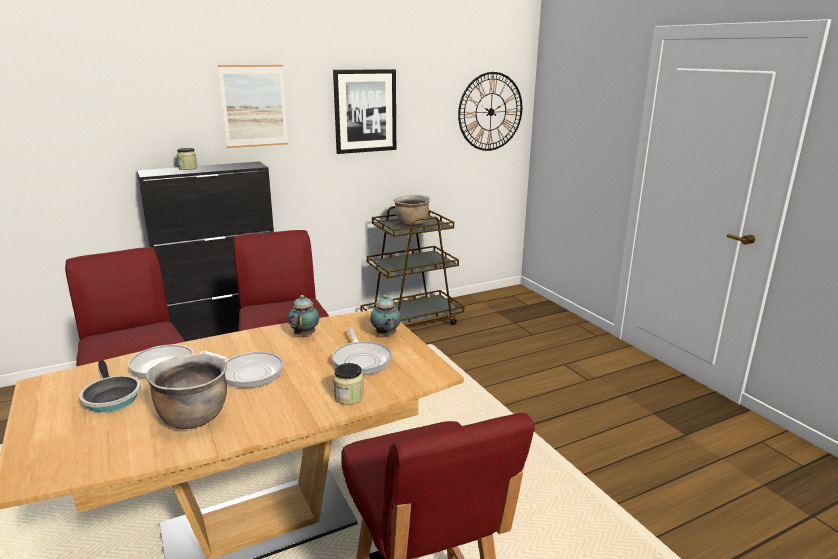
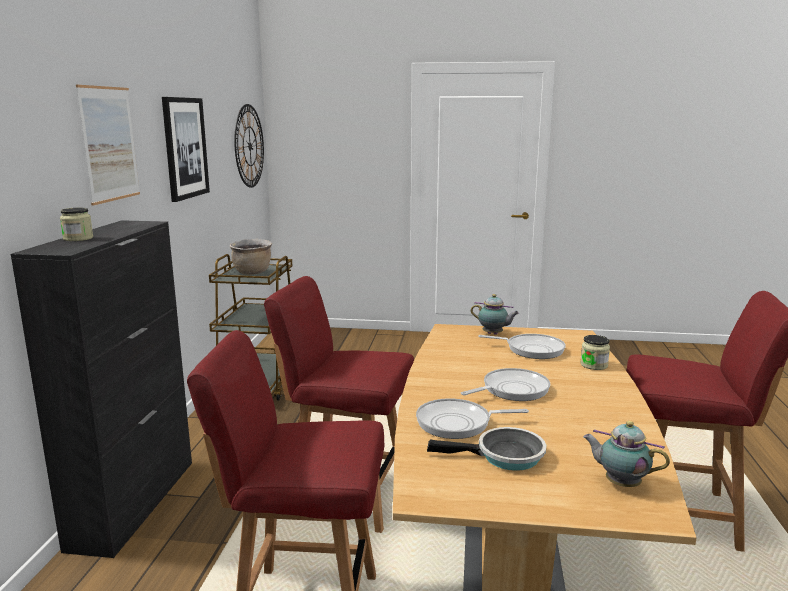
camera: 55 degrees left, 5 degrees down
(193, 417) = (583, 423): brown cooking pot -> none
(305, 334) = (454, 357): teapot -> teapot (620, 483)

